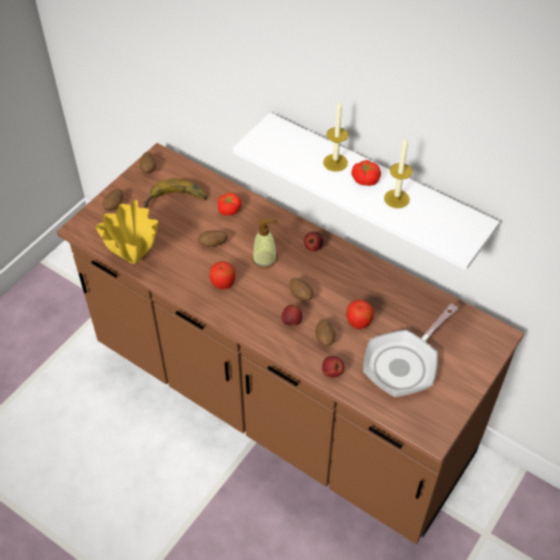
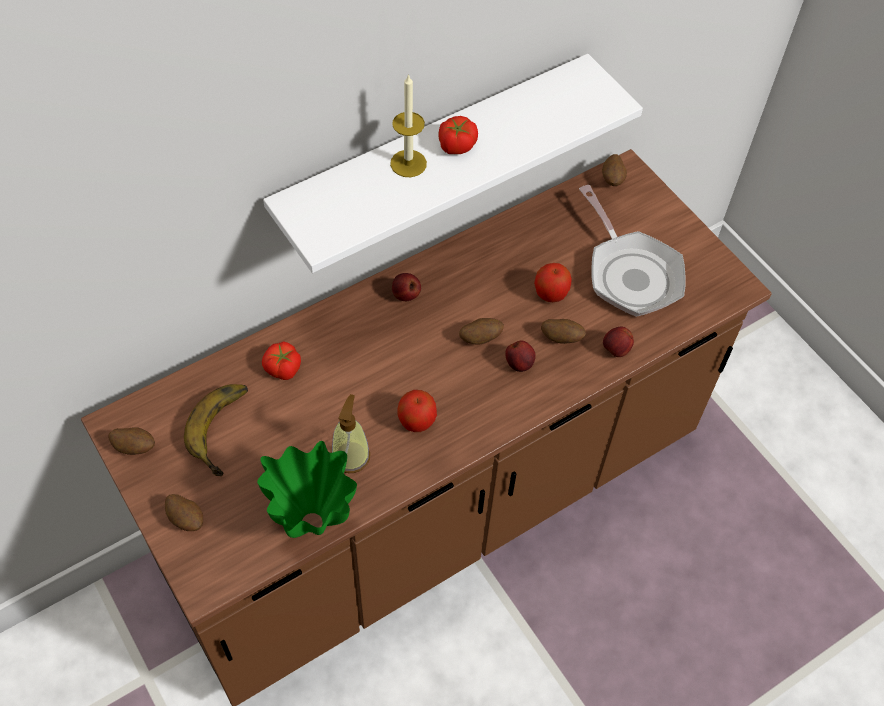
camera: 70 degrees left, 5 degrees up
(133, 259) = (313, 523): yellow vase -> green vase
(213, 244) = (339, 409): potato -> potato (612, 179)
(264, 259) = (398, 357): soap dispenser -> soap dispenser (351, 456)
(396, 199) = (506, 128): candle -> none

